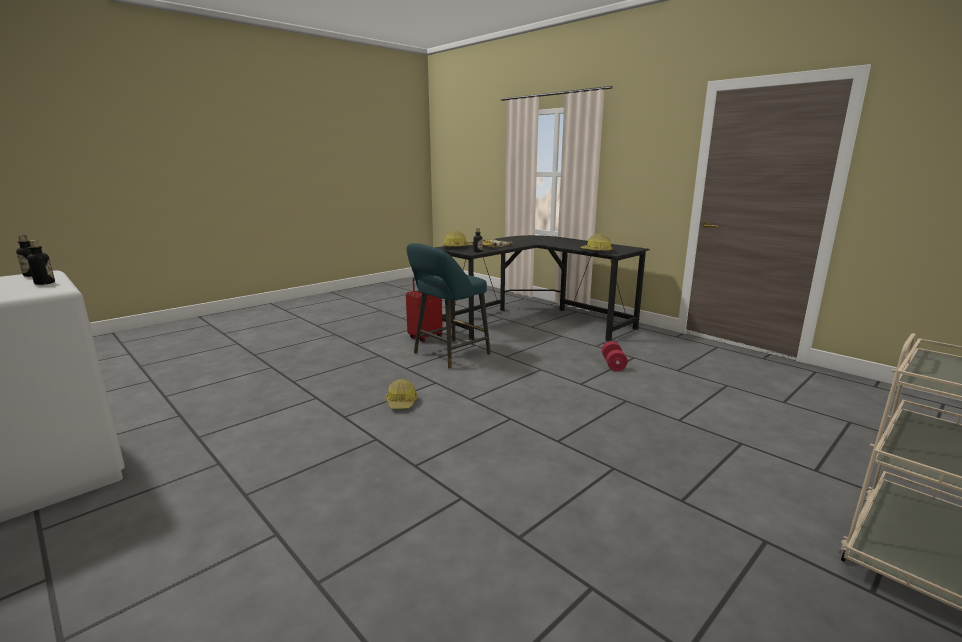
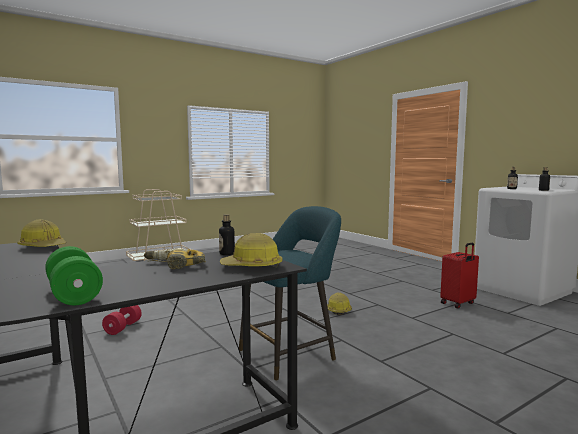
camera: 170 degrees left, 10 degrees down
(425, 337) = (321, 395): red suitcase -> red suitcase (458, 303)
(510, 239) = (74, 294): none -> green dumbbell

